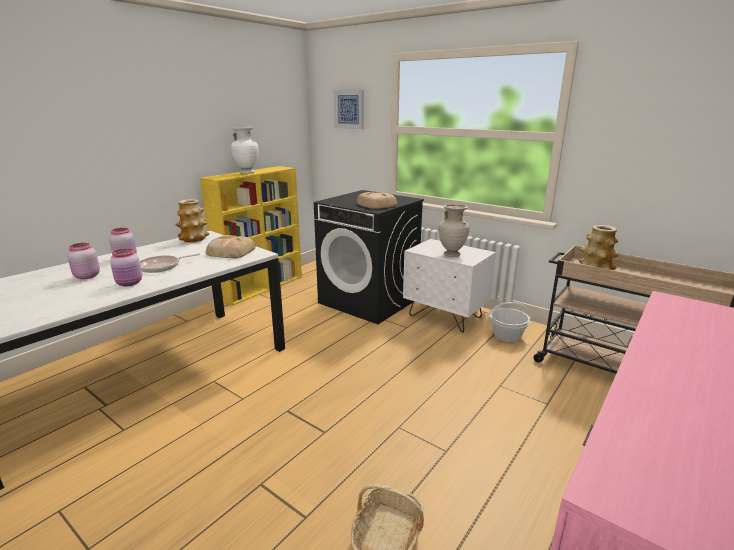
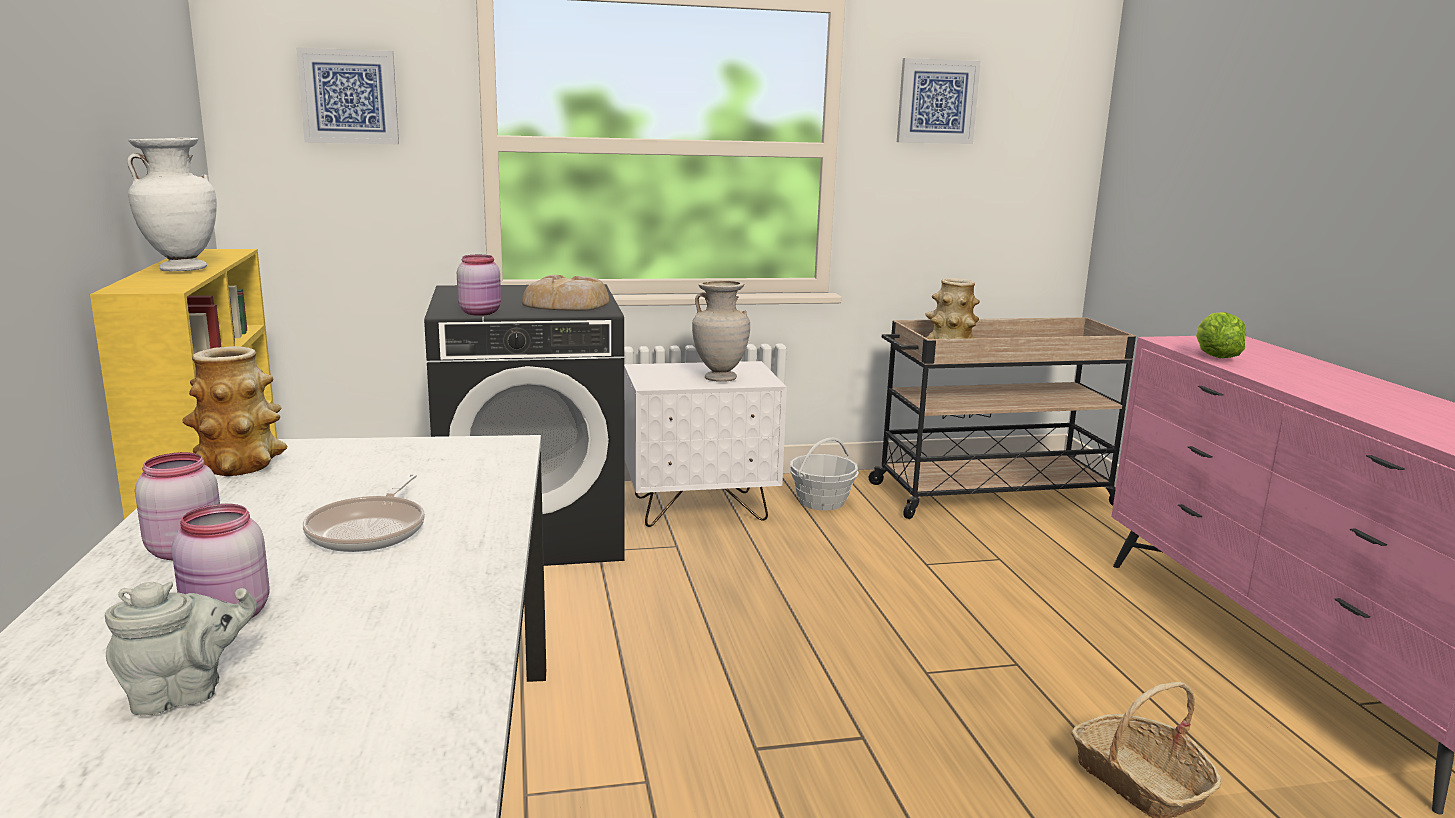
camera: 50 degrees left, 5 degrees down
(38, 289) = (184, 694): none -> grey teapot
(130, 283) = (414, 579): pink jar -> pink jar (481, 313)
(230, 251) = (428, 458): bread -> none
(641, 106) = (937, 101): none -> picture
(662, 319) = (1214, 357): none -> lettuce

